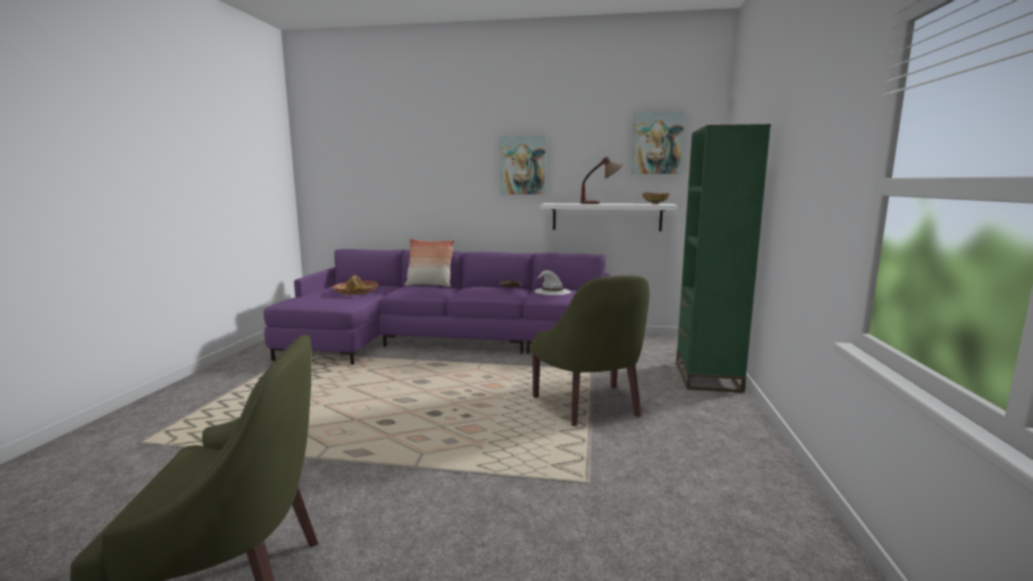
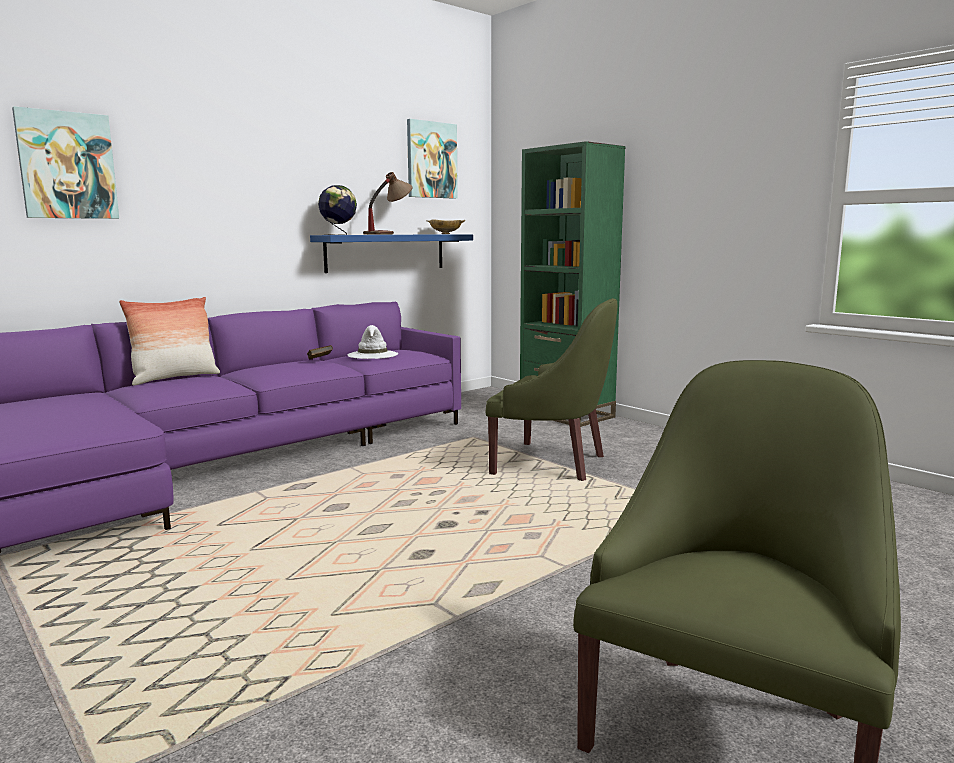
camera: 50 degrees left, 0 degrees up
(355, 292) = (73, 409): hat -> none
(523, 165) = (278, 179): picture -> picture (67, 165)
(556, 203) = (339, 234): none -> globe
(606, 217) = (386, 252): white shelf -> blue shelf

